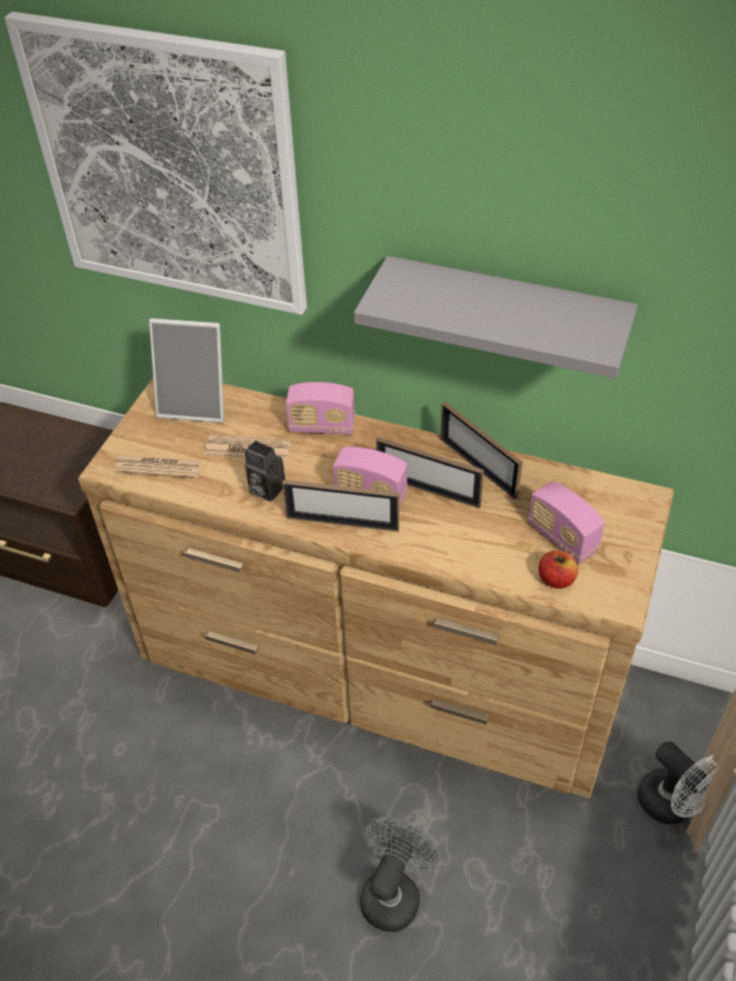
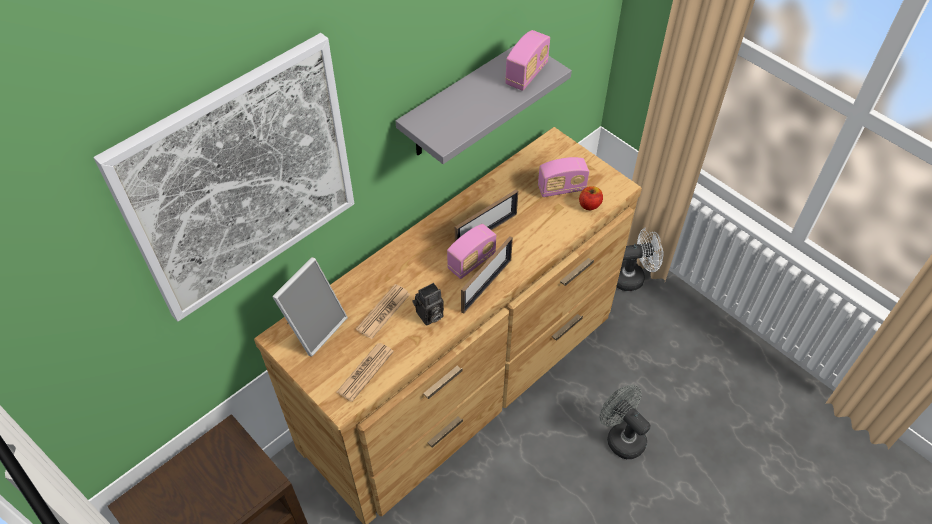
camera: 65 degrees left, 5 degrees up
(322, 426) = (392, 263): radio -> radio (526, 74)
(478, 467) = (483, 200): picture frame -> none

